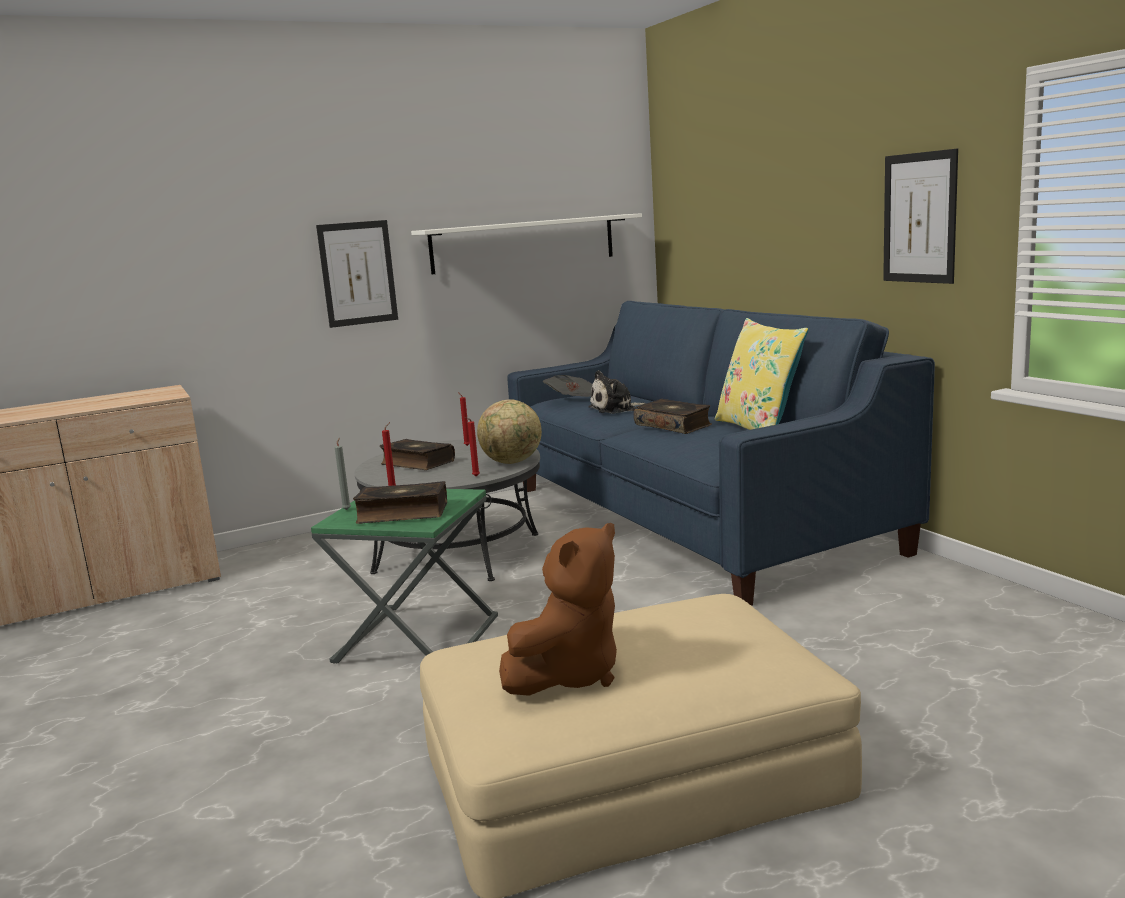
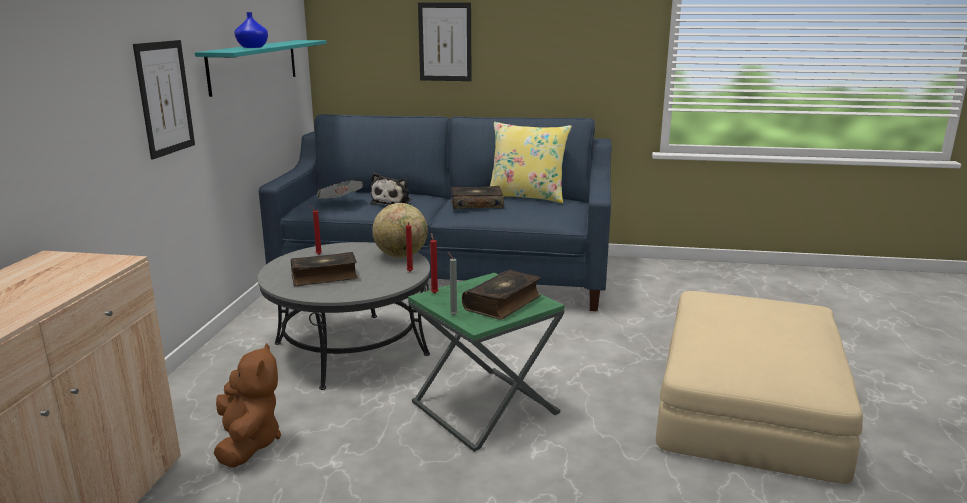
camera: 55 degrees left, 5 degrees up
(489, 224) = (252, 47): none -> blue vase
(524, 243) = (254, 65): white shelf -> turquoise shelf
(569, 674) = (776, 348): brown plush toy -> brown plush toy (248, 443)
(919, 218) = (596, 54): picture -> picture (445, 42)

